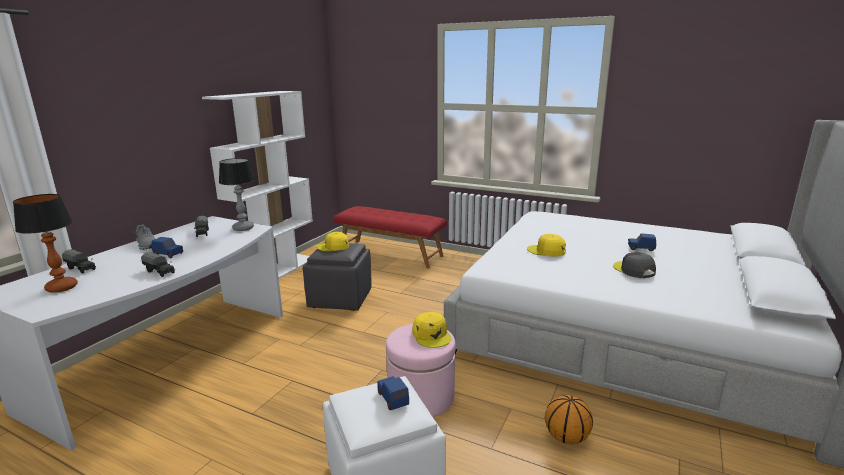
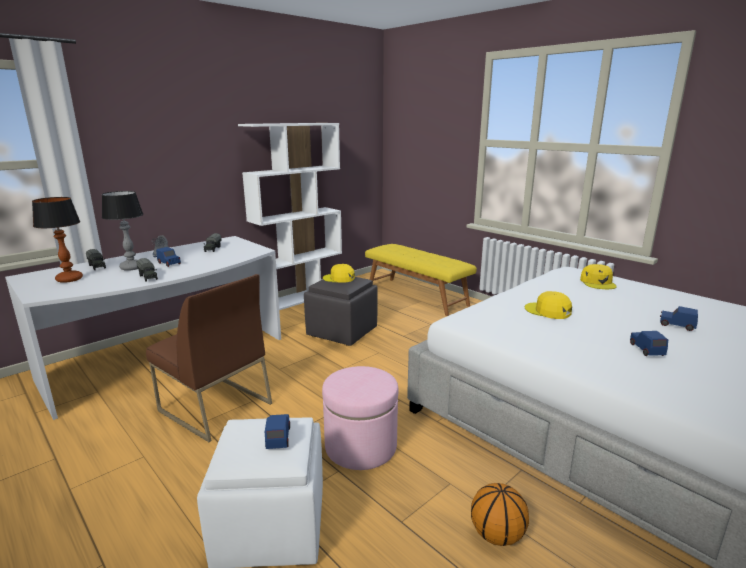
camera: 20 degrees right, 0 degrees up
(243, 228) = (249, 249): table lamp -> table lamp (131, 268)
(256, 395) = (214, 407): none -> brown chair
(390, 253) = (417, 295): red bench -> yellow bench
(431, 335) = (373, 381): yellow cap -> yellow cap (598, 283)
(633, 270) = (646, 350): grey cap -> blue toy car

